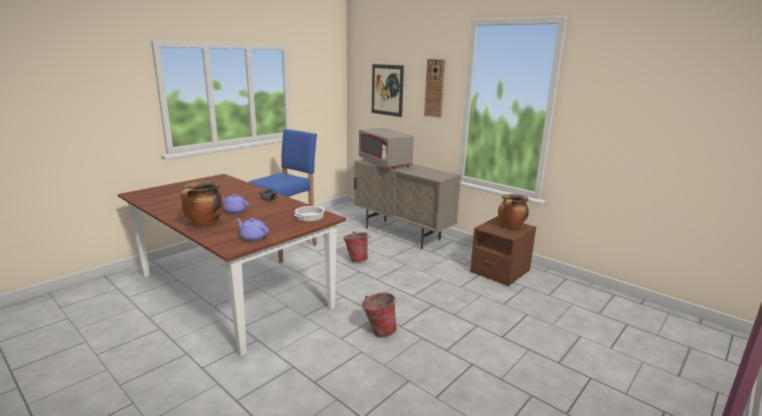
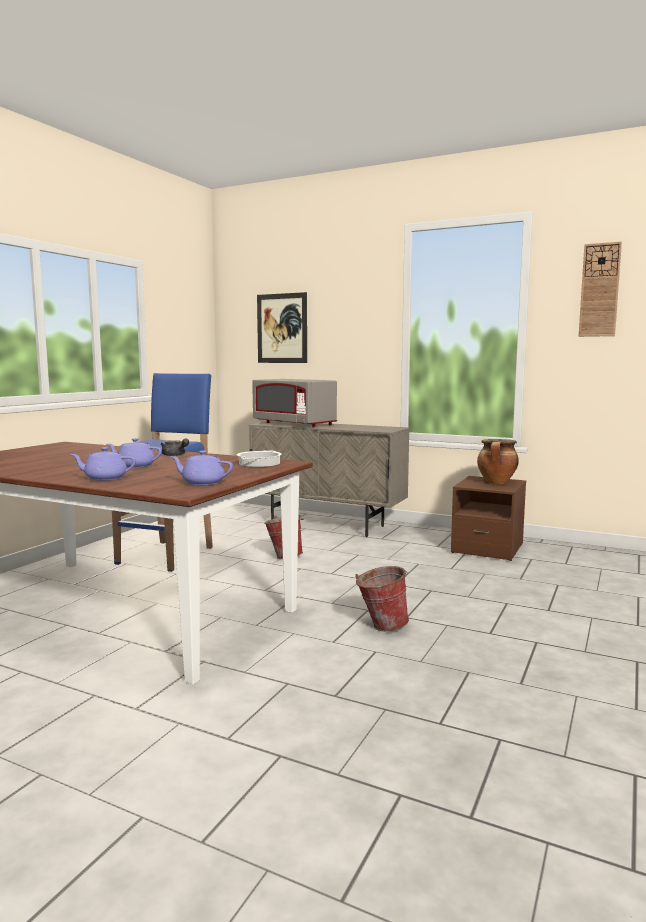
camera: 15 degrees left, 10 degrees down
(204, 224) = (104, 478): cooking pot -> purple teapot
(434, 88) = (356, 318): wall clock -> wall clock (599, 290)

